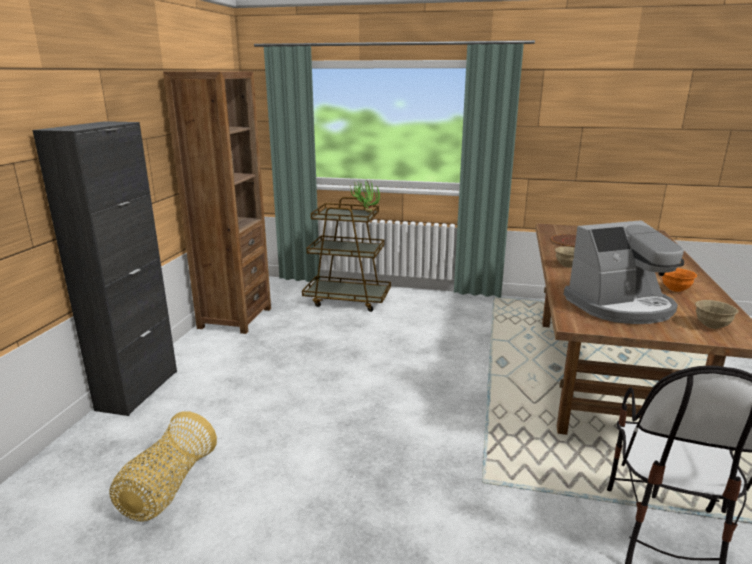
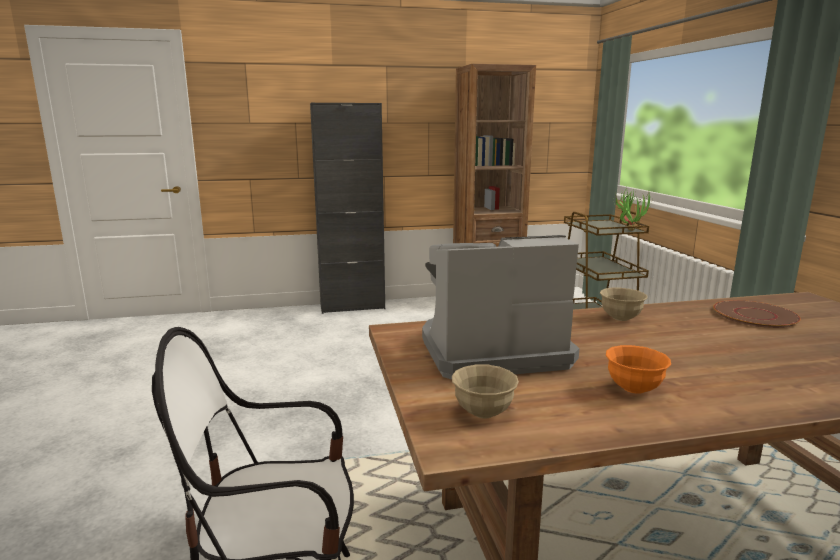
camera: 65 degrees right, 5 degrees down
(168, 488) = (254, 345): basket -> none
(620, 306) = (490, 351): coffee machine -> coffee machine turned 120 degrees clockwise

